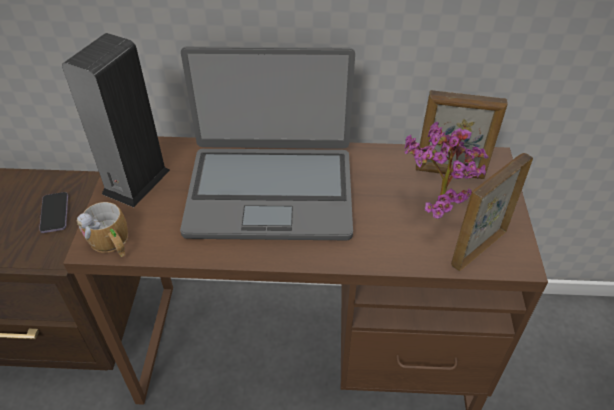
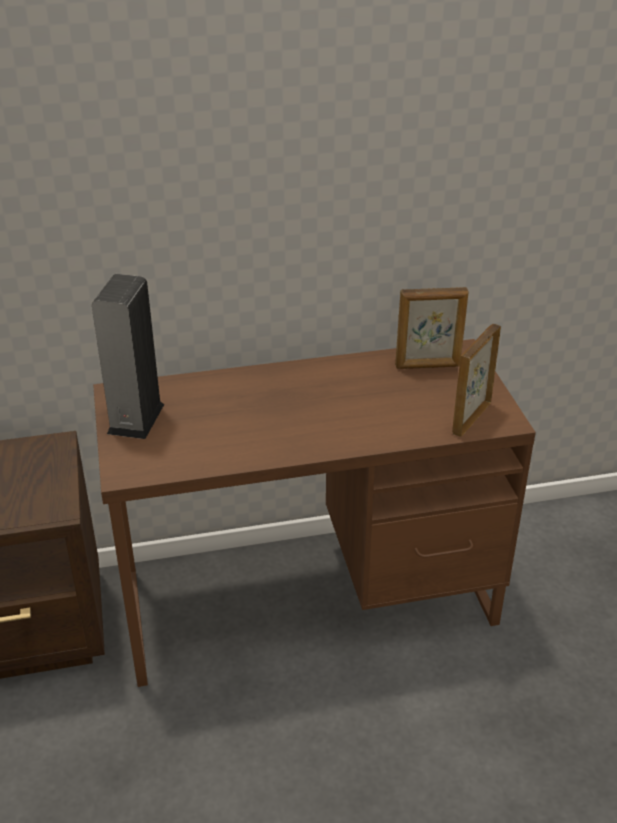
camera: 15 degrees left, 10 degrees down
(55, 213) = (38, 475): phone -> none
(111, 243) = (139, 469): mug -> none
(270, 192) = (270, 406): laptop -> none
(434, 209) = (424, 396): potted plant -> none

